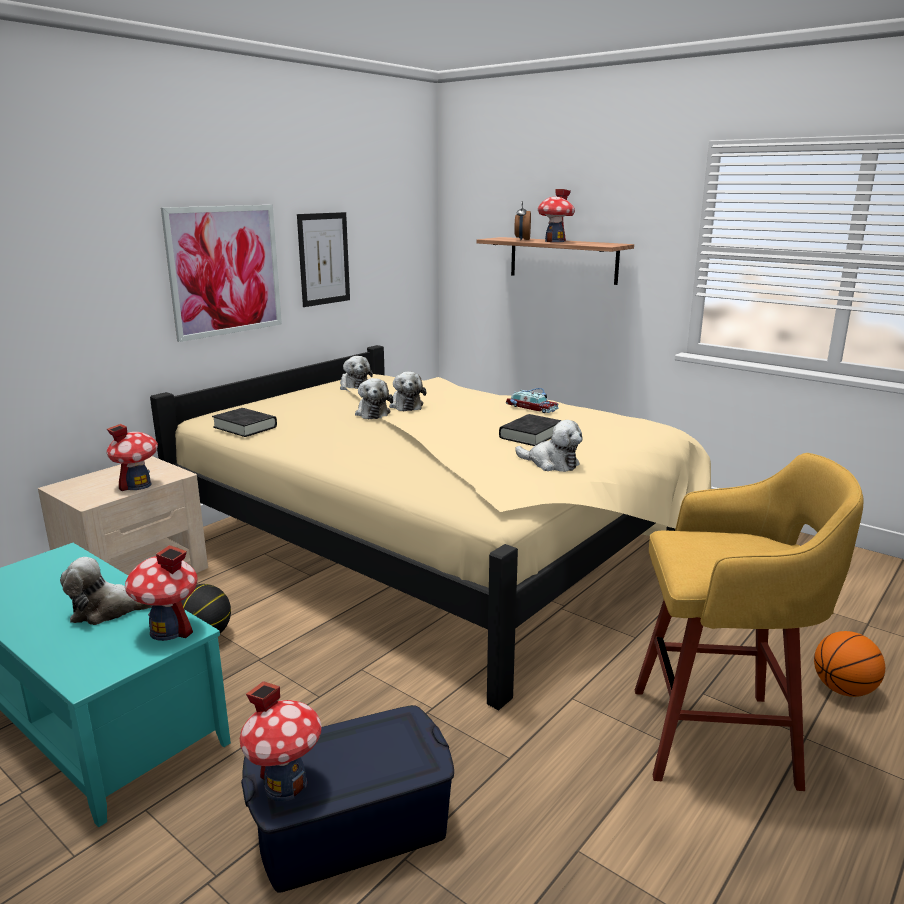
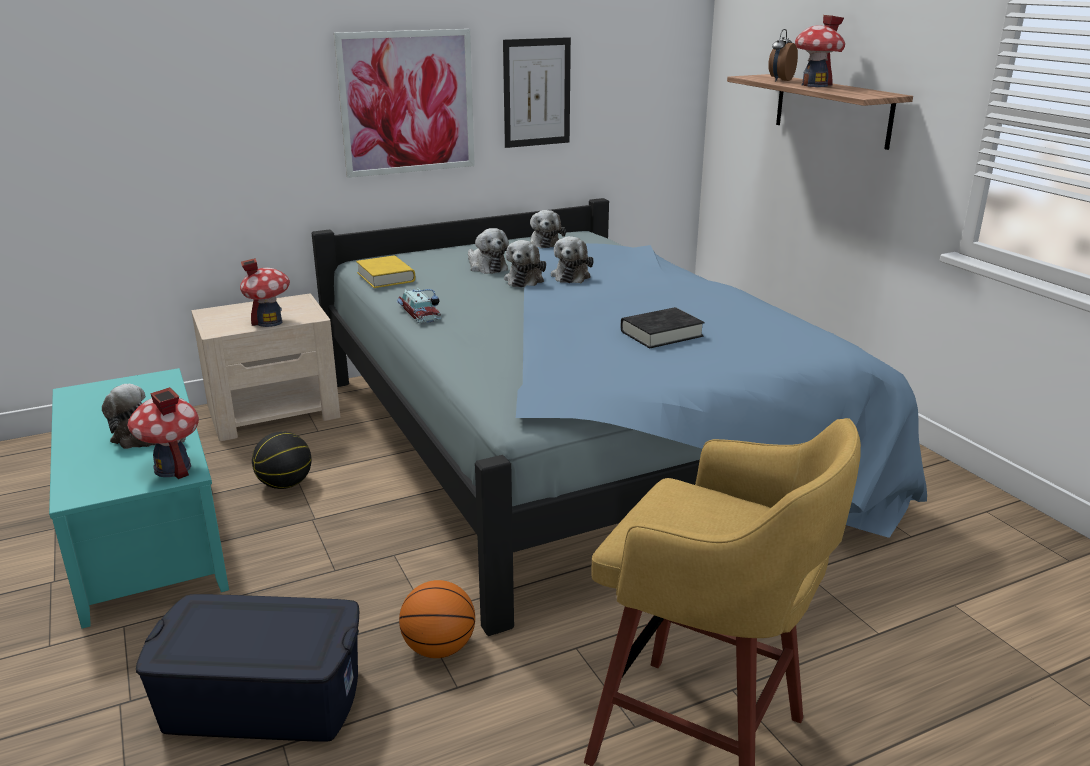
camera: 25 degrees right, 5 degrees up
(245, 427) = (386, 277): black book -> yellow book
(285, 784) = (184, 637): toy house -> none
(440, 545) = (582, 444): beige bed -> blue bed
(532, 407) = (706, 299): toy car -> toy car (420, 312)
(551, 463) = (640, 372): plush toy -> plush toy (486, 267)
(843, 689) = (924, 744): basketball -> basketball (439, 648)

